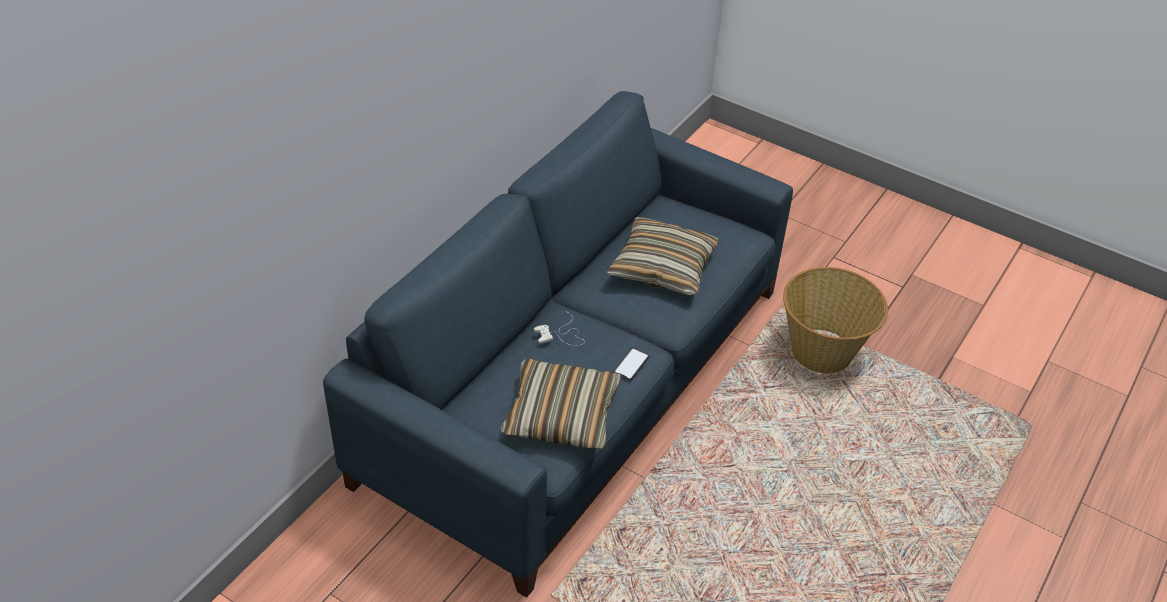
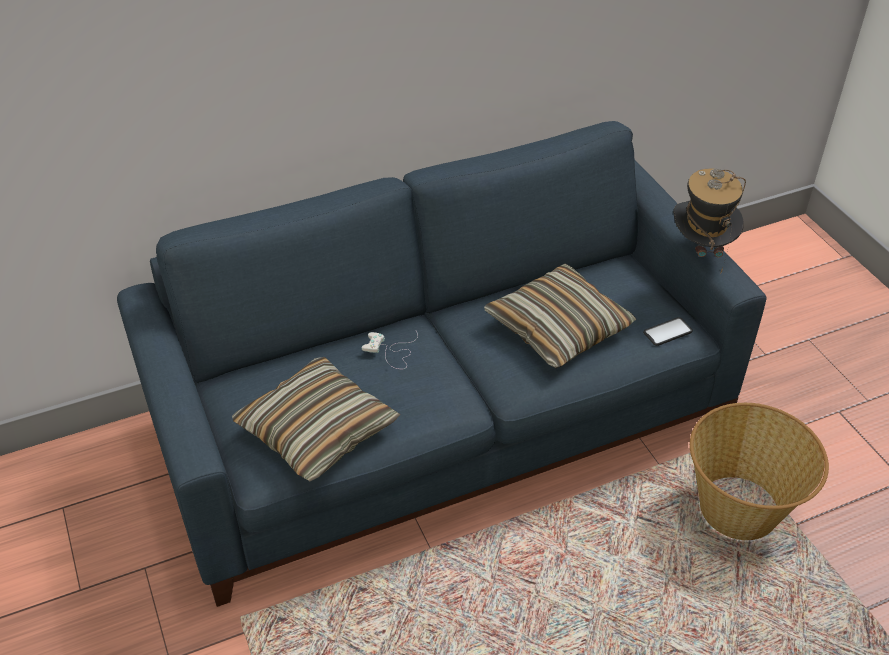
camera: 35 degrees right, 0 degrees up
(631, 364) = (433, 412): phone -> phone (667, 332)
(730, 171) = (700, 251): none -> hat

